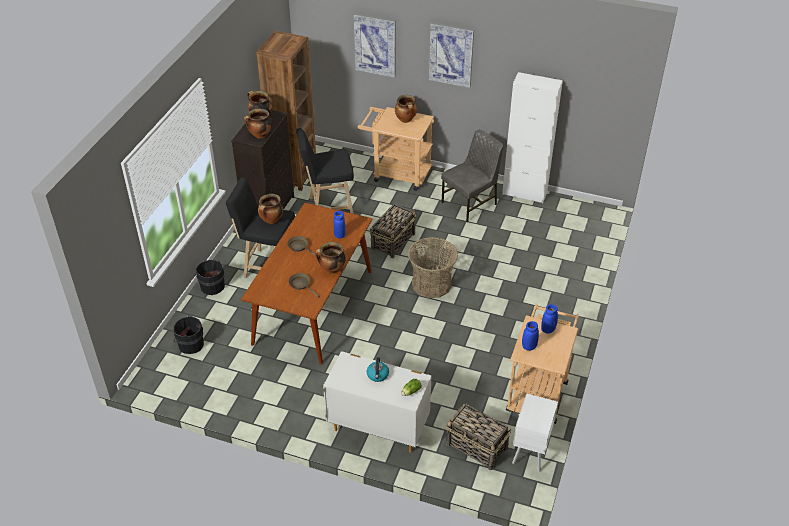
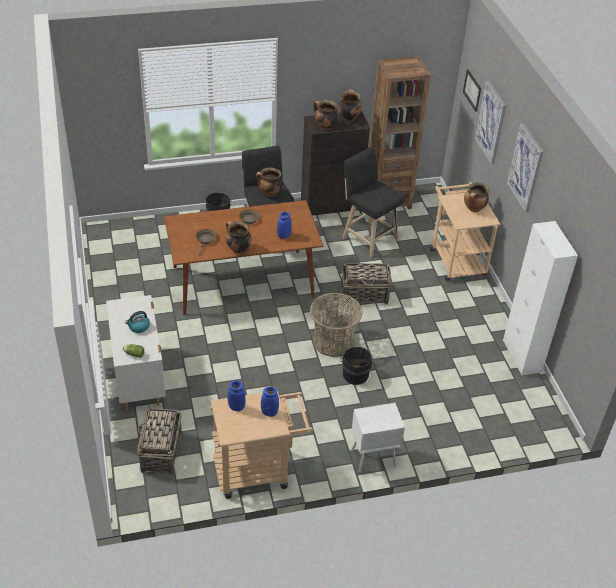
camera: 55 degrees right, 0 degrees up
(190, 344) = (149, 235): black bucket -> black bucket (355, 374)
(327, 33) = (472, 90): none -> picture
(470, 203) = (466, 323): grey chair -> none
(529, 453) = (178, 493): white nightstand -> white nightstand (372, 457)

